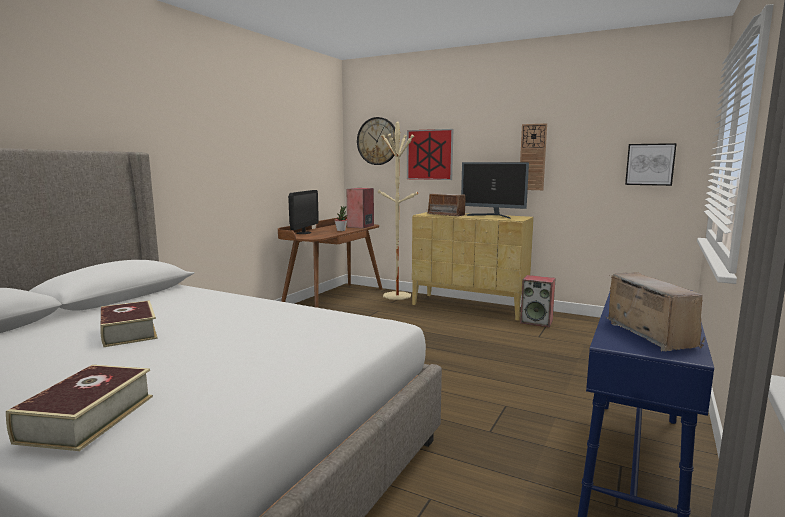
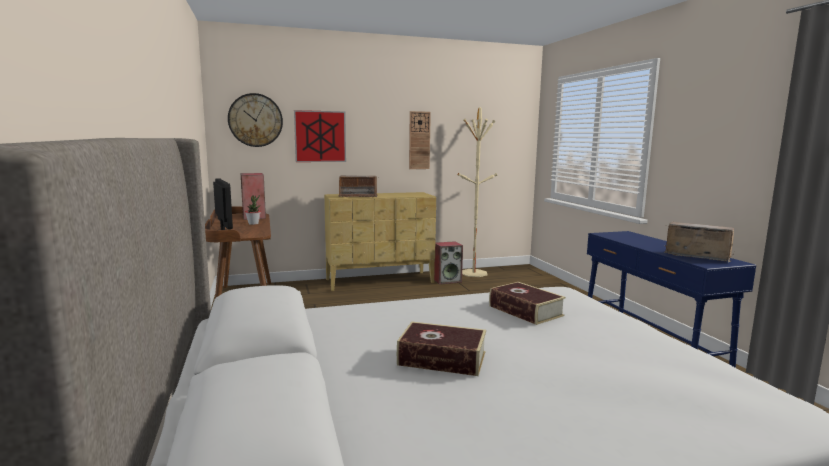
camera: 45 degrees left, 0 degrees up
(87, 418) = (688, 406): book -> book (525, 311)
(397, 295) = (299, 286): beige clothes rack -> beige clothes rack (473, 273)
(493, 216) = (397, 194): monitor -> none
(650, 164) = (502, 147): picture -> none

